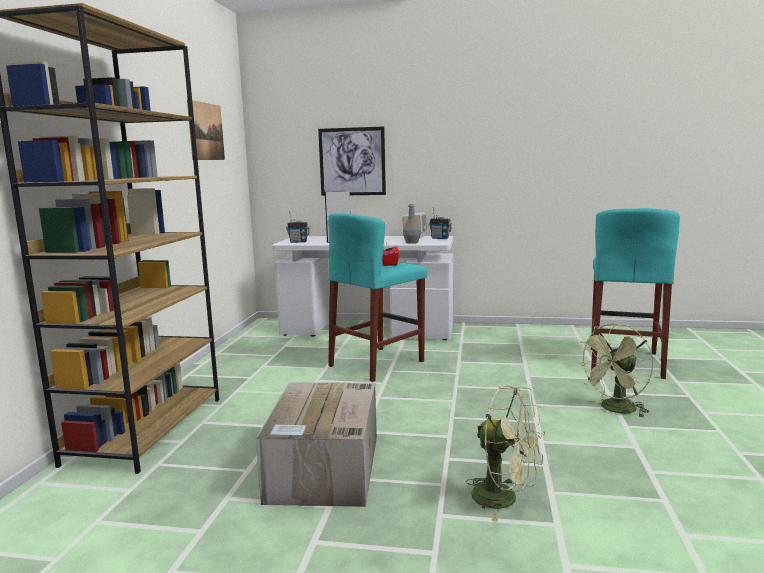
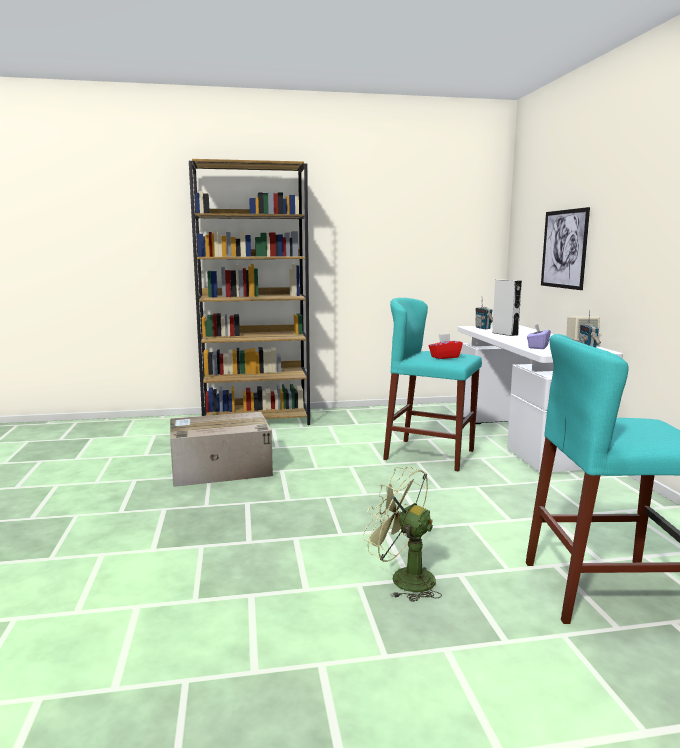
camera: 70 degrees right, 0 degrees up
(206, 131) = (428, 219): picture -> none
(412, 242) = (537, 347): grey bottle -> purple tissue box
(504, 499) = (187, 528): green fan -> none

